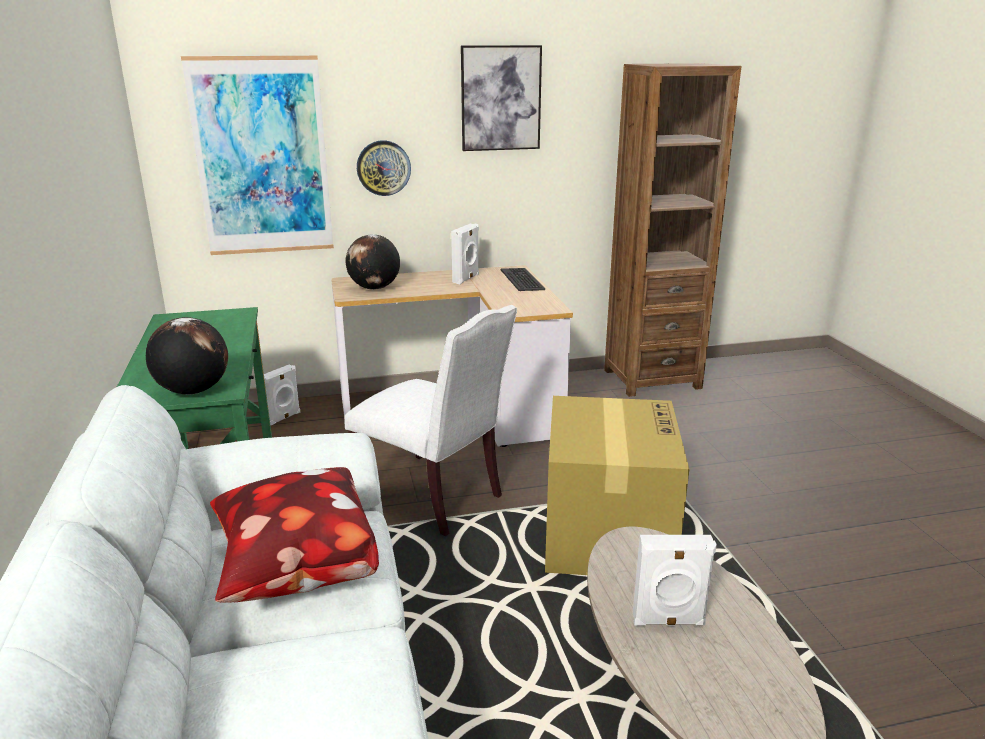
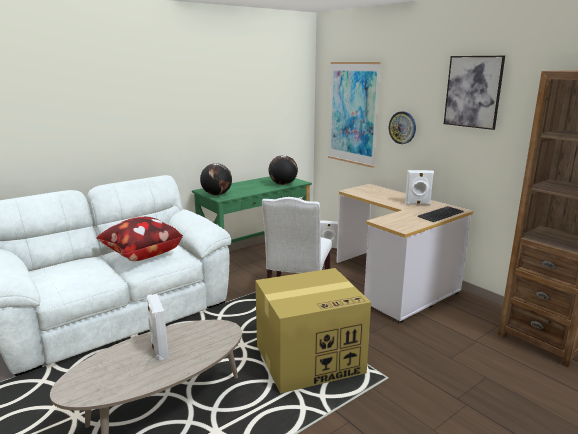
camera: 65 degrees right, 5 degrees down
(374, 288) = (368, 192): globe -> globe (282, 184)

